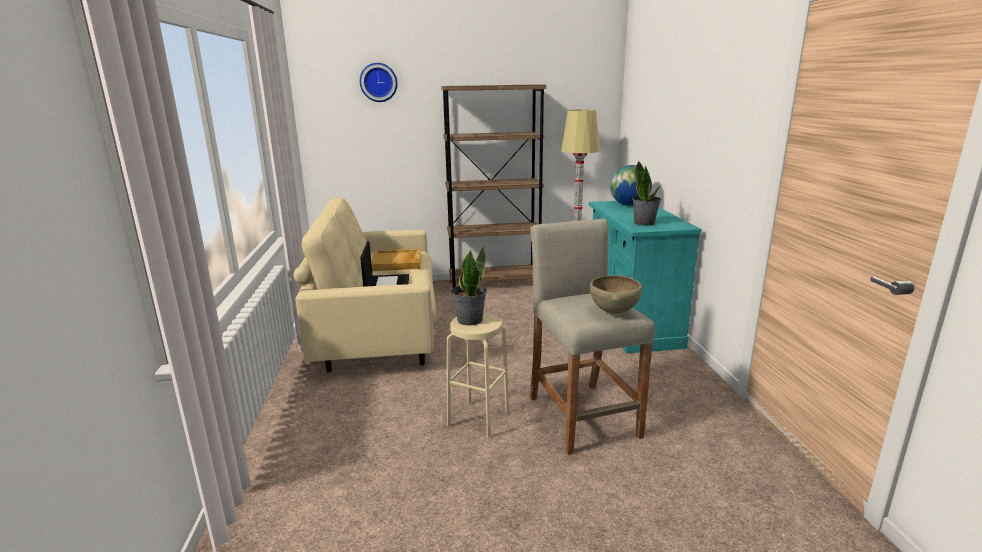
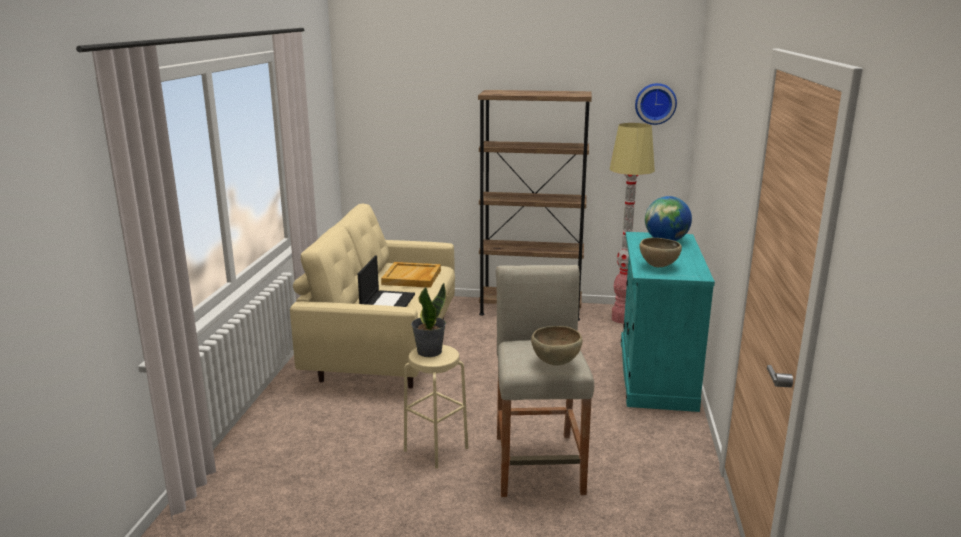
camera: 15 degrees right, 0 degrees up
(378, 82) = (420, 84): wall clock -> wall clock (655, 103)
(644, 223) = (658, 266): potted plant -> brown bowl

